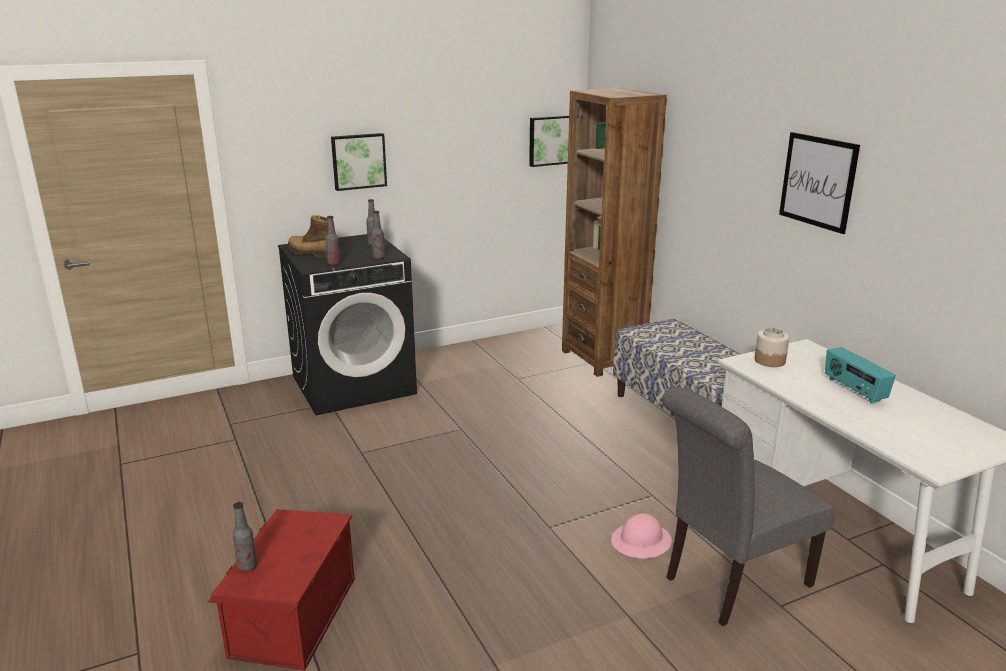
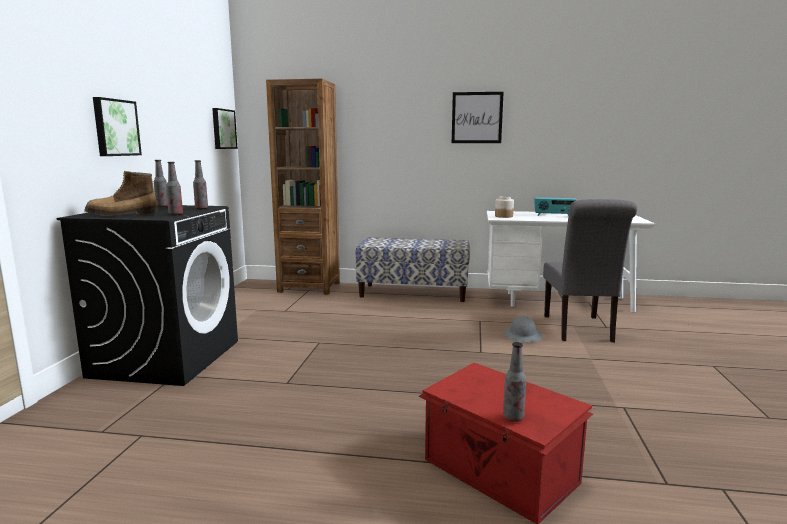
camera: 55 degrees left, 10 degrees down
(641, 542) = (523, 336): pink hard hat -> grey hard hat

